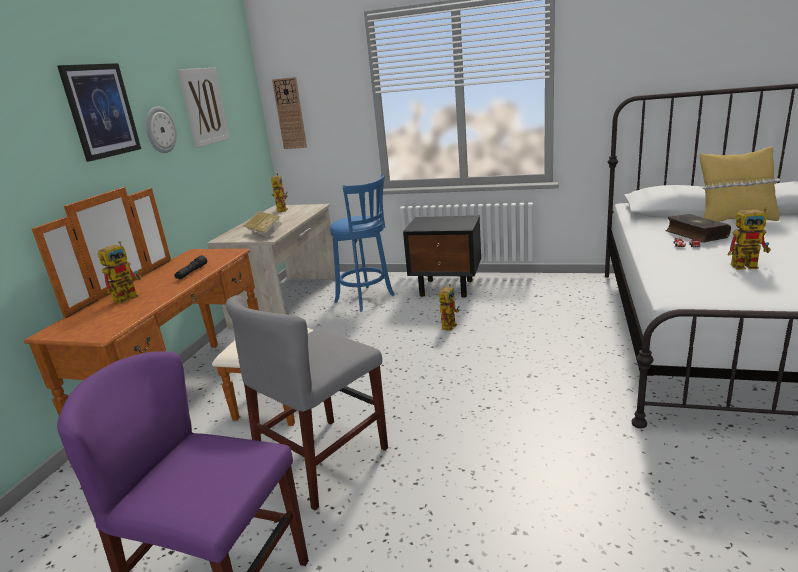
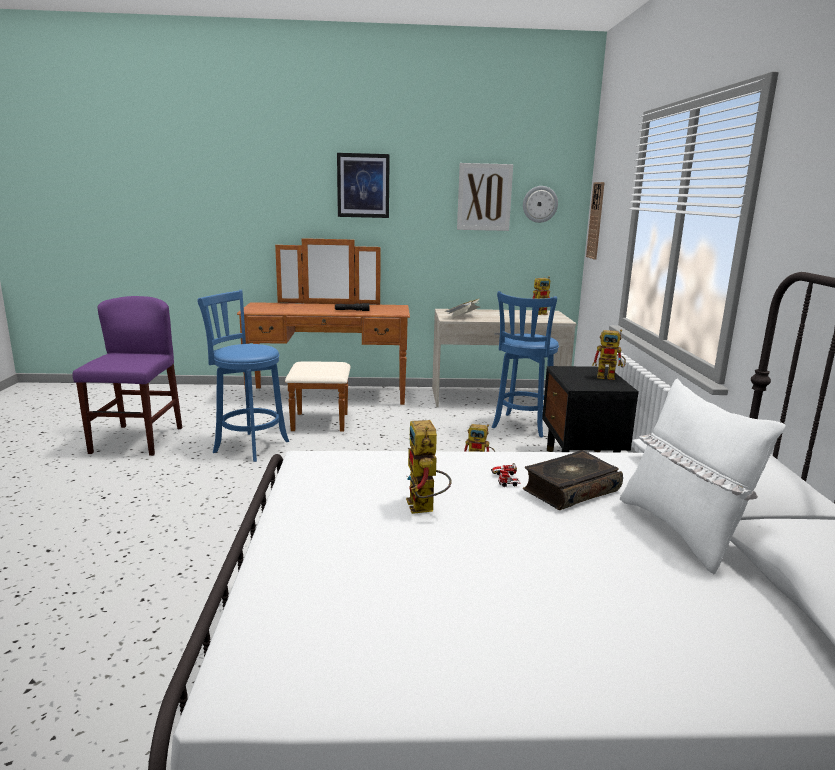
camera: 70 degrees right, 5 degrees down
(129, 296) = (307, 306): toy robot -> toy robot (610, 377)
(160, 130) = (418, 208): wall clock -> wall clock (540, 204)
(324, 460) = (248, 446): grey chair -> blue stool
(734, 220) = (681, 531): yellow pillow -> white pillow

